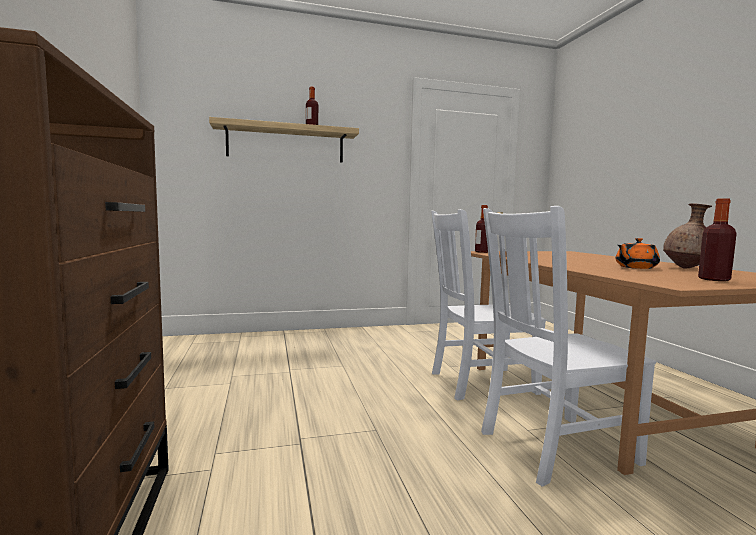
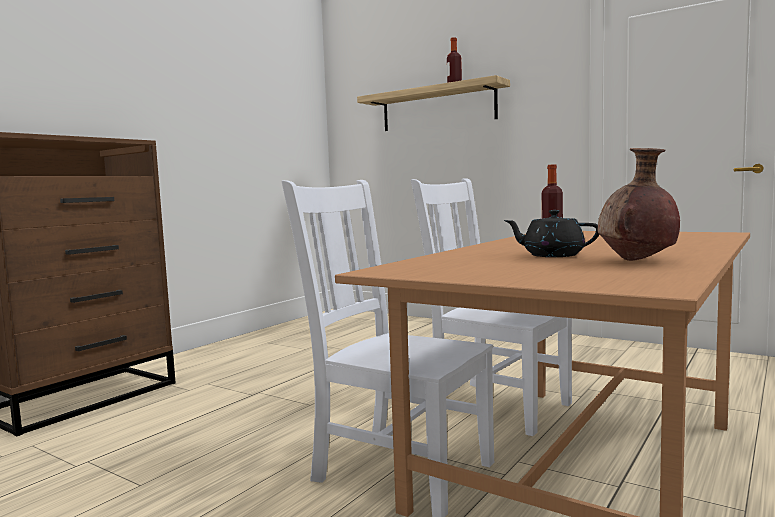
camera: 50 degrees right, 0 degrees up
(635, 267) = (552, 255): orange teapot -> black teapot
(714, 279) = (488, 272): bottle -> none

